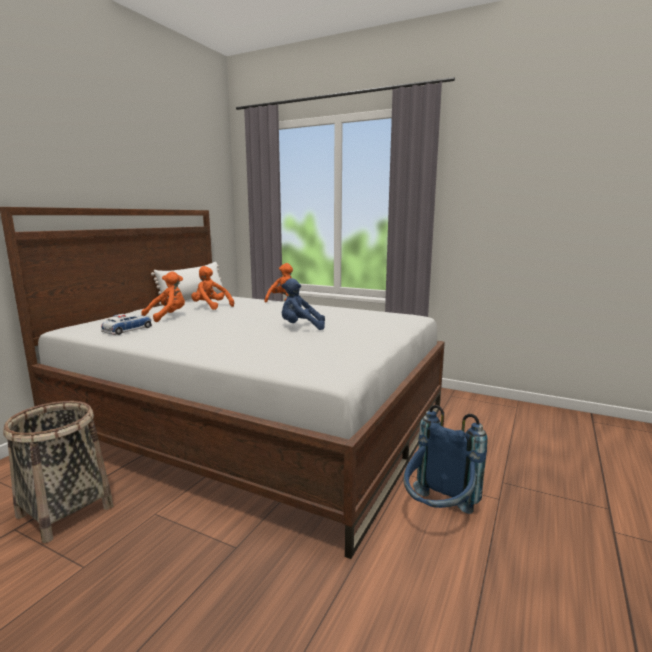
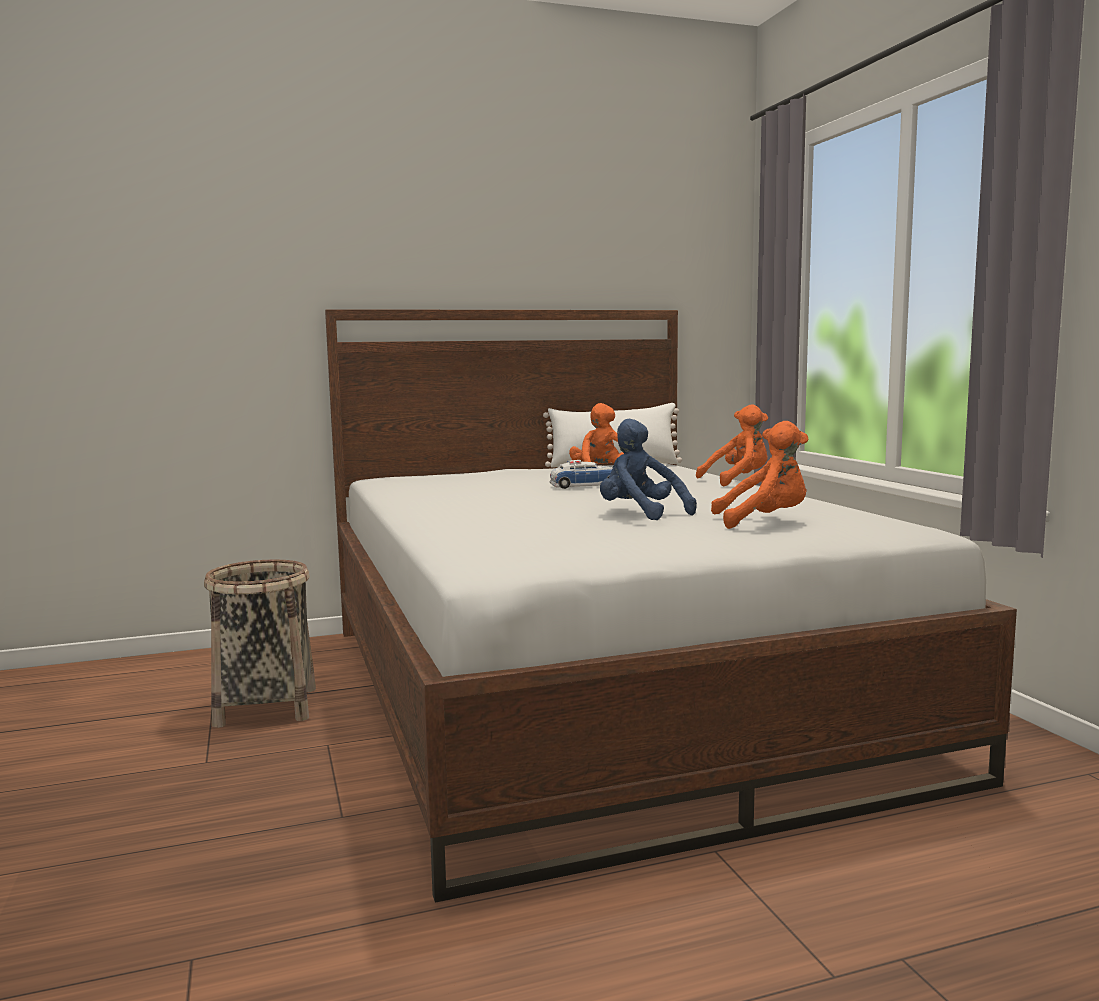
camera: 45 degrees right, 5 degrees down
(127, 329) = (427, 486): toy car -> toy car (584, 485)
(168, 316) = (513, 479): orange plush toy -> orange plush toy (764, 521)
(438, 514) = (661, 929): blue backpack -> none

